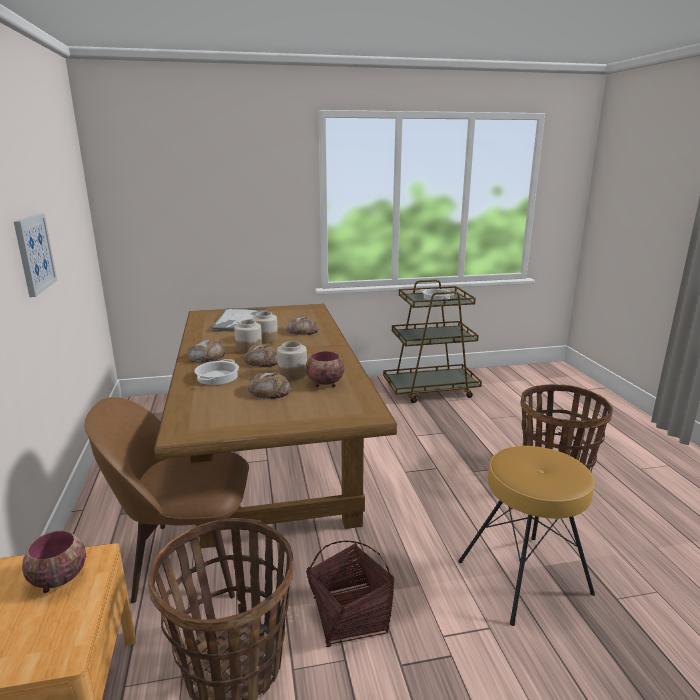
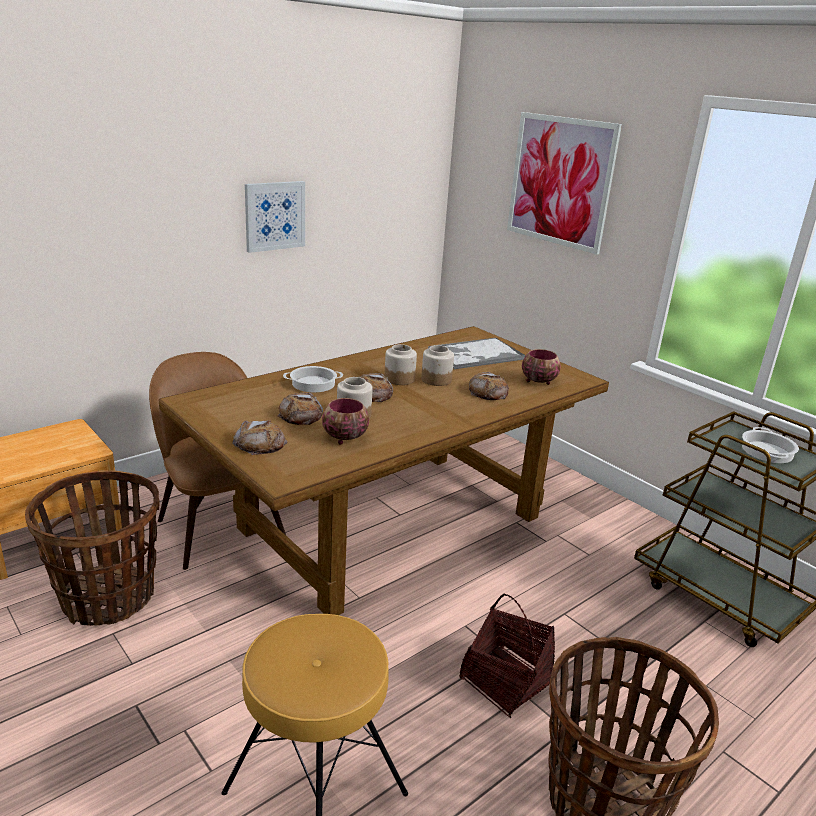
camera: 60 degrees right, 5 degrees up
(57, 579) = (66, 447): bowl -> bowl (538, 381)
(207, 357) = (357, 367): bread -> bread (260, 443)
(218, 182) = (560, 181): none -> picture
(349, 616) = (188, 649): basket -> basket (505, 681)

